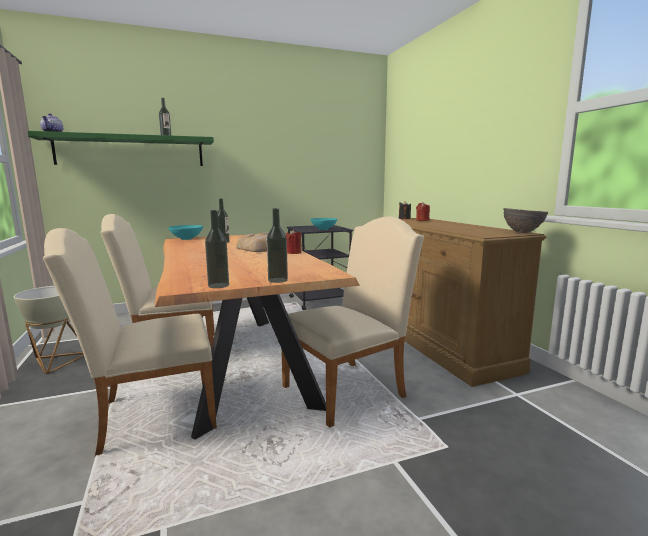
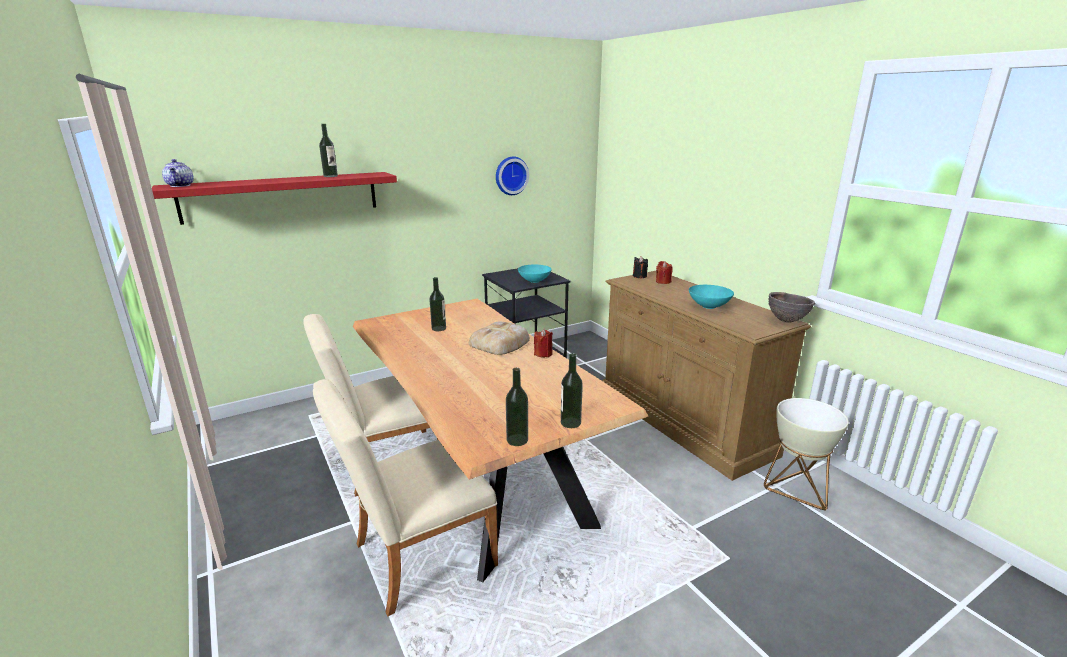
camera: 10 degrees left, 10 degrees up
(58, 361) = (253, 491): planter -> planter (795, 489)
(131, 151) = (282, 196): green shelf -> red shelf
(187, 239) = (385, 320): turquoise bowl -> turquoise bowl (709, 306)
(312, 151) = (510, 175): none -> wall clock
(350, 389) = (613, 497): beige chair -> none

